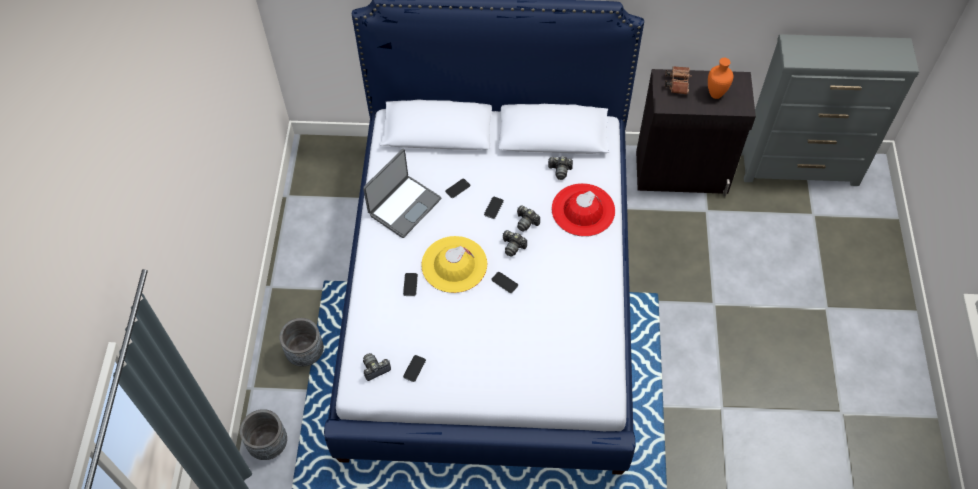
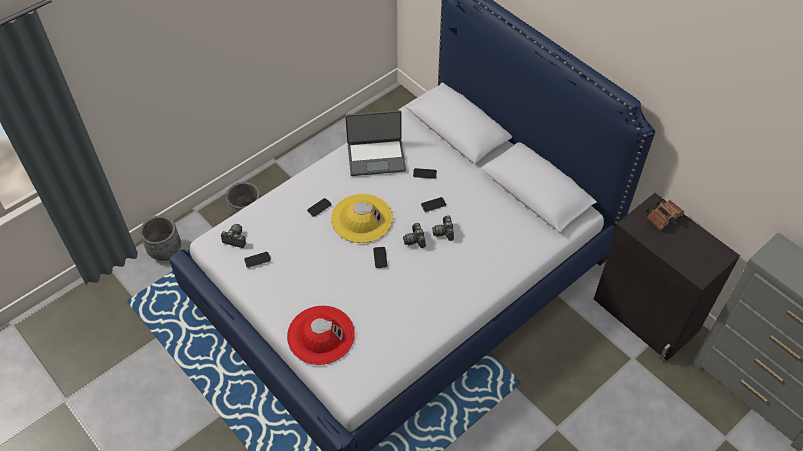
camera: 45 degrees right, 5 degrees down
(560, 170) = (511, 218): camera -> none
(583, 210) = (495, 257): red hat -> red hat (321, 335)
(715, 94) = (685, 248): orange vase -> none

